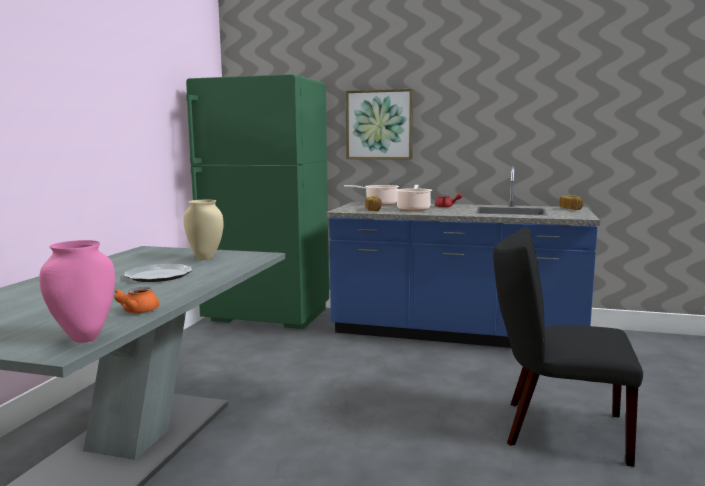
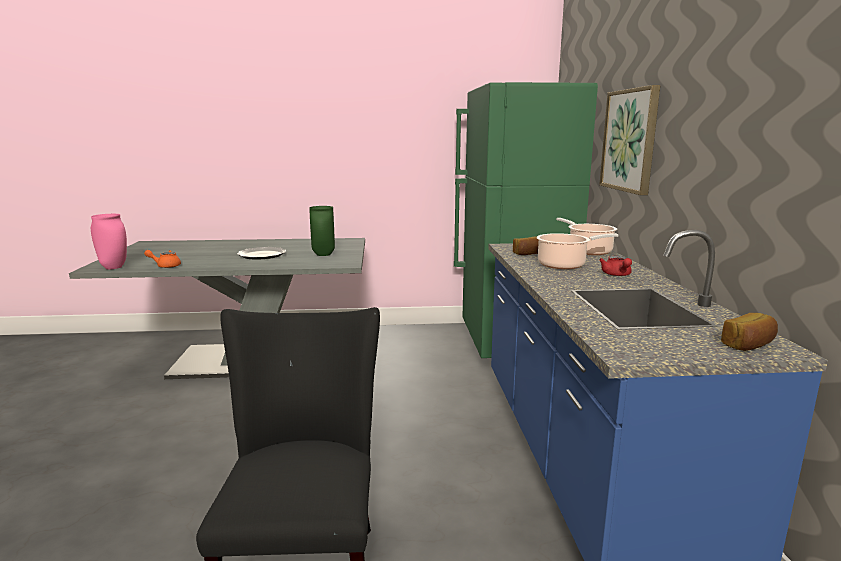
camera: 70 degrees right, 5 degrees up
(204, 258) = (322, 254): beige vase -> green vase

